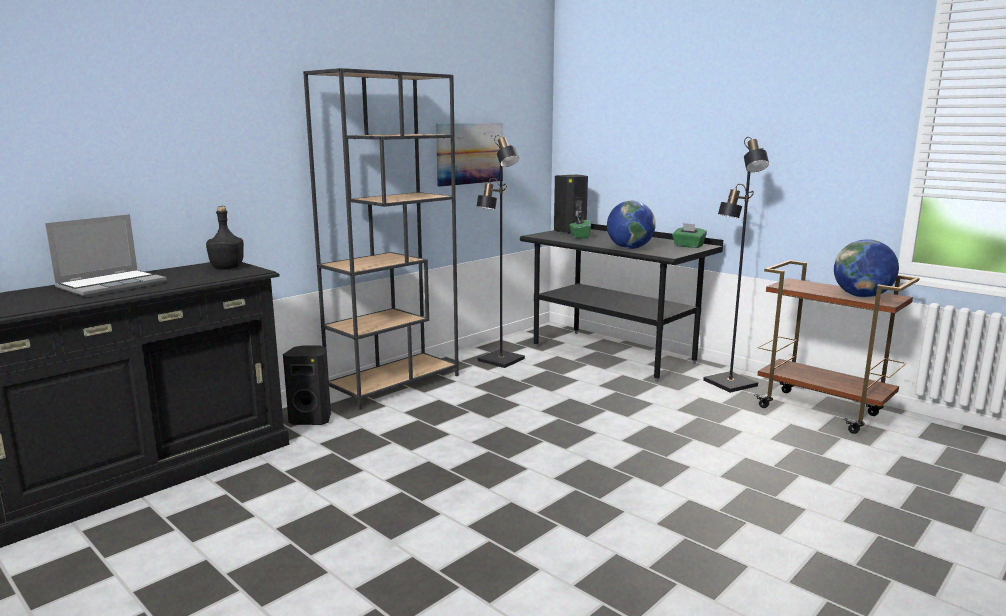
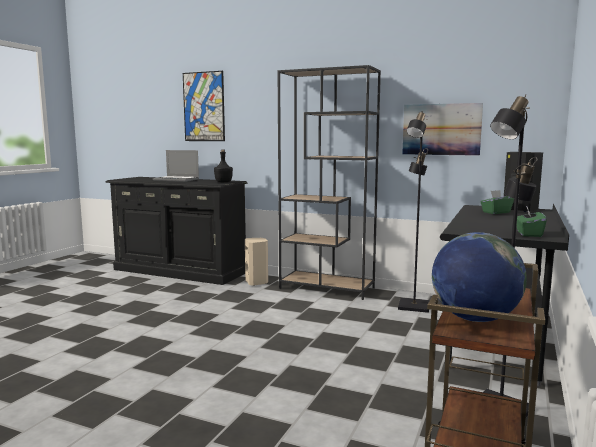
camera: 70 degrees right, 5 degrees down
(108, 119) = (204, 106): none -> picture
(312, 419) = (257, 282): black speaker -> beige speaker
(629, 248) = (468, 223): globe -> none

